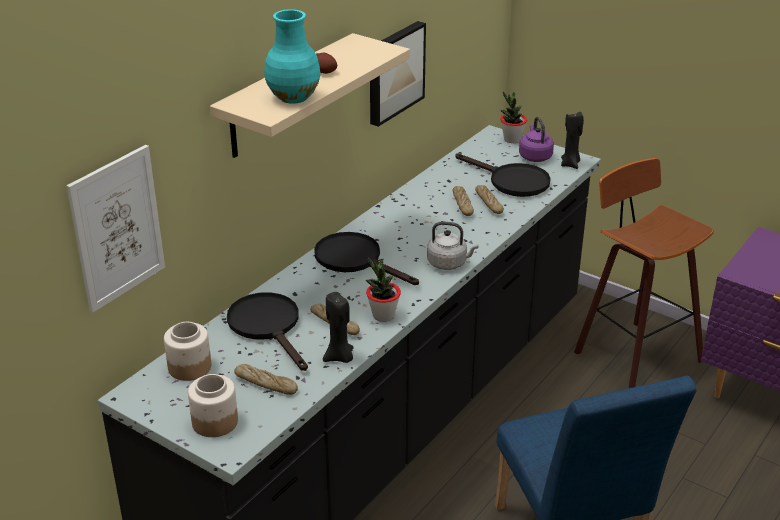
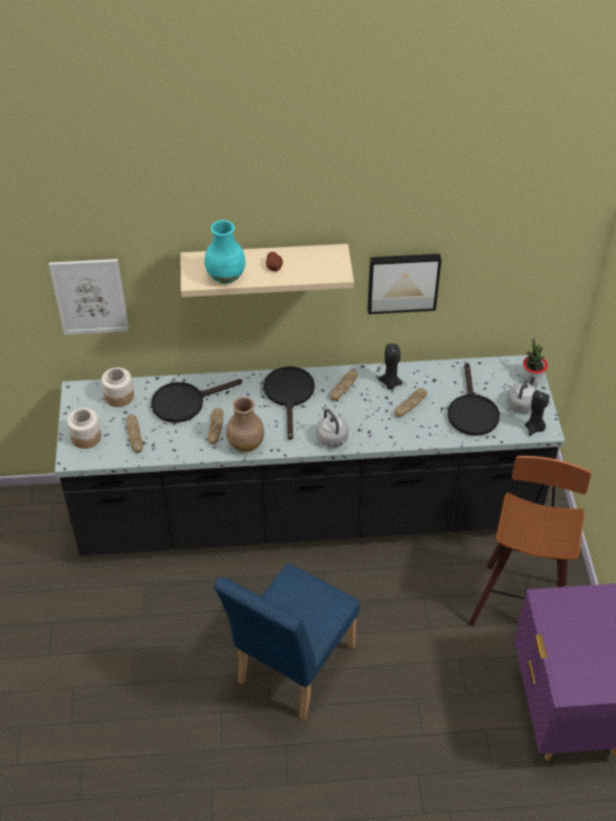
camera: 50 degrees right, 15 degrees up
(268, 326) = (185, 402): black frying pan -> black frying pan turned 135 degrees counterclockwise
(340, 357) = (187, 450): black candle -> black candle (390, 384)
(383, 315) = (246, 443): potted plant -> brown vase
(488, 203) = (427, 416): bread -> bread (343, 388)
(534, 156) = (522, 403): purple kettle -> grey kettle

